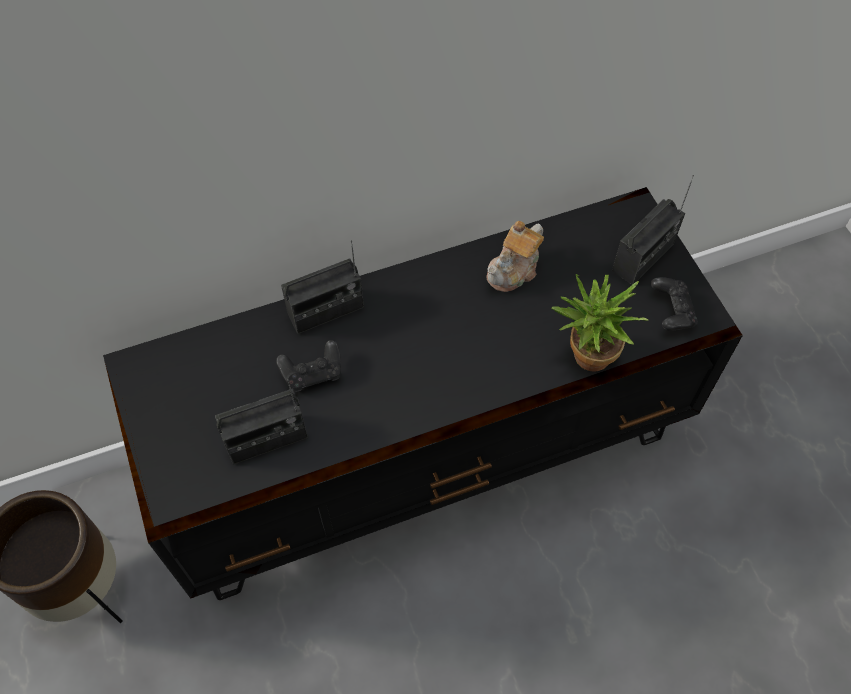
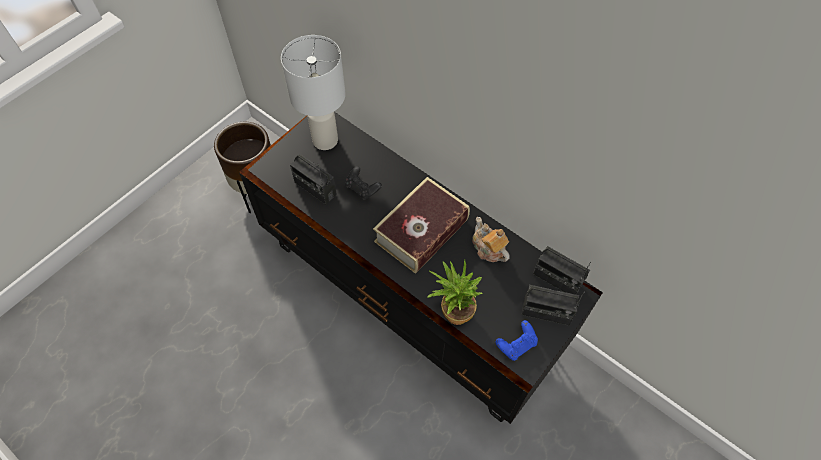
camera: 60 degrees right, 0 degrees up
(181, 383) = (324, 139): none -> white table lamp
(326, 311) = (402, 175): radio -> radio (557, 279)
(437, 333) = (421, 231): none -> book
(514, 270) = (488, 248): teapot -> teapot turned 45 degrees clockwise
(671, 312) = (516, 344): black game controller -> blue game controller

